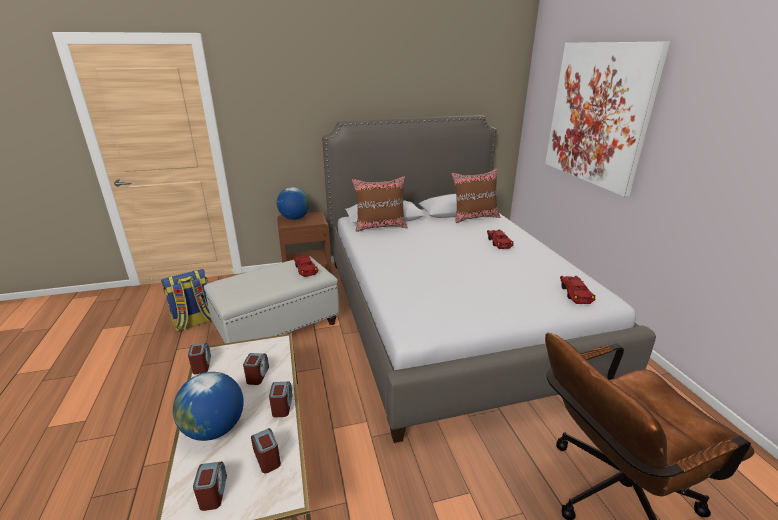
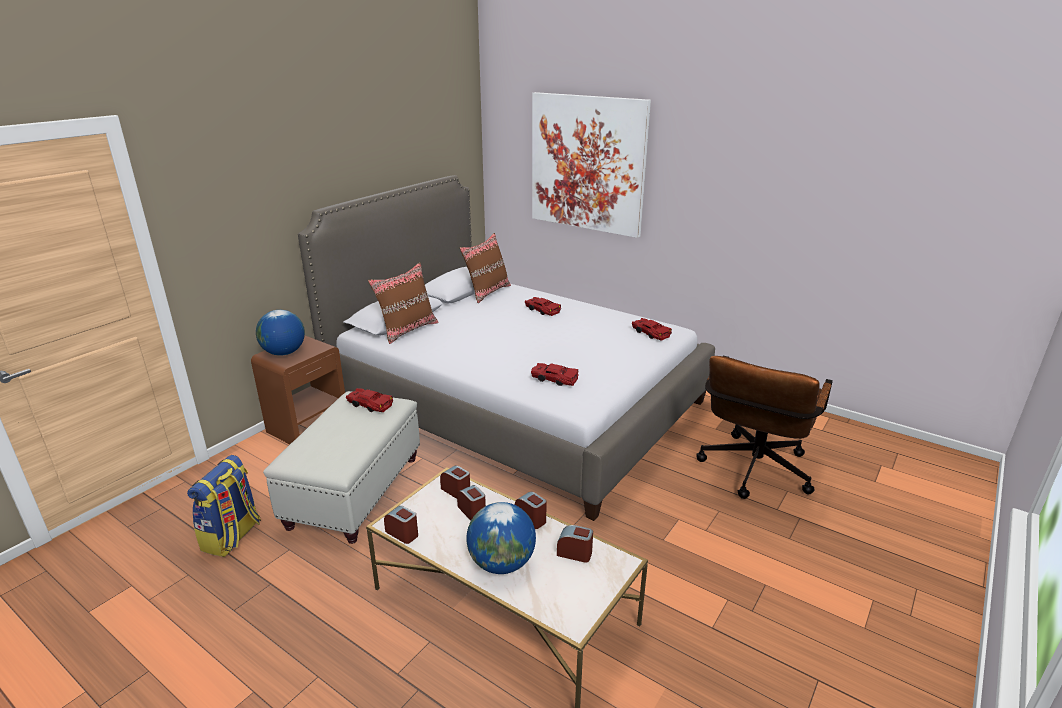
camera: 40 degrees left, 0 degrees up
(213, 492) = (570, 594): alarm clock -> alarm clock (456, 491)
(424, 298) = (554, 379): none -> red toy car

